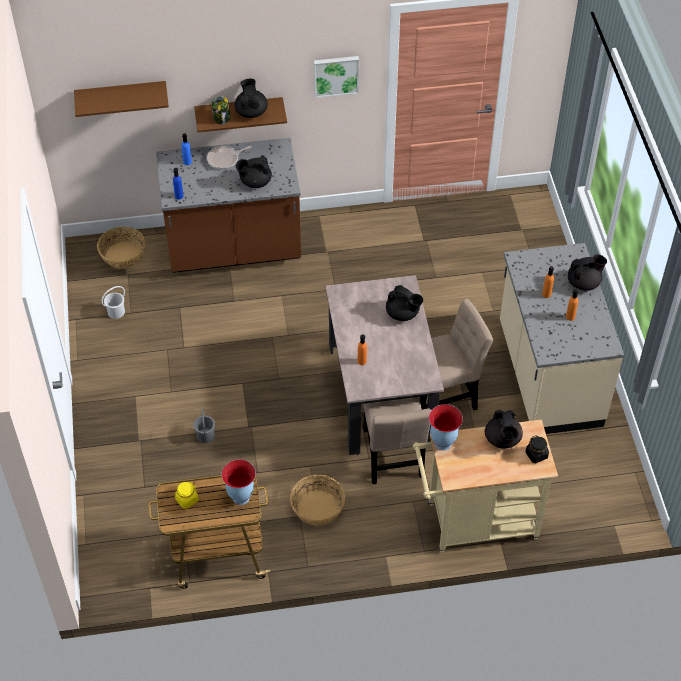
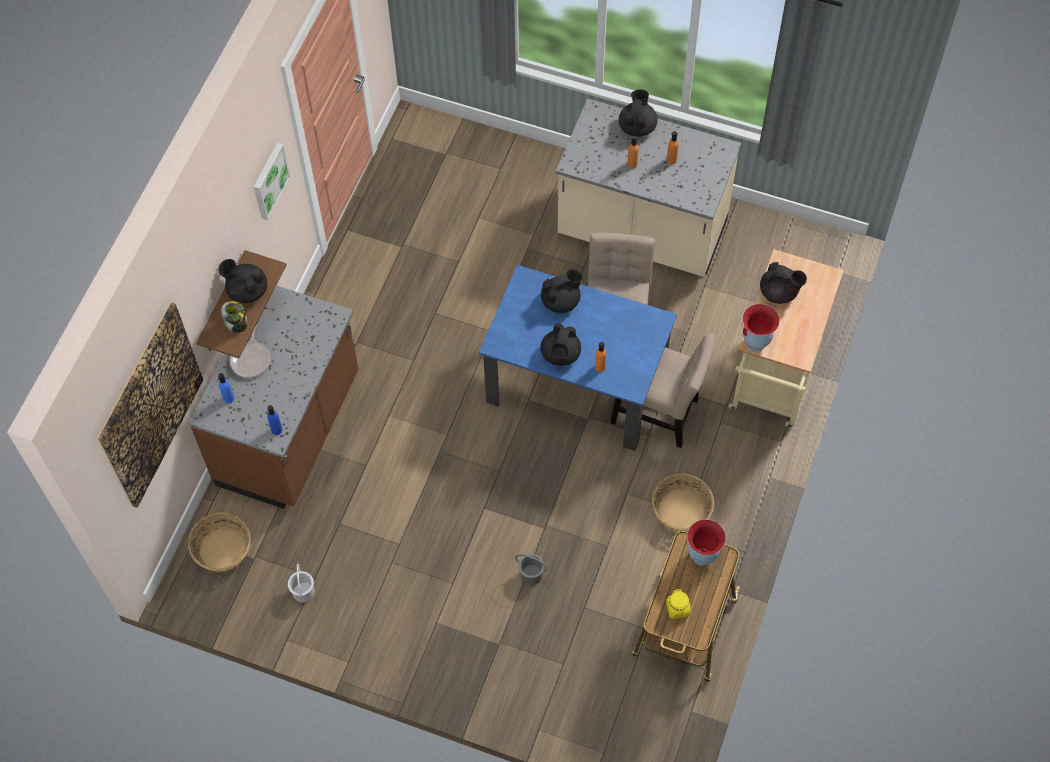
camera: 60 degrees left, 10 degrees up
(121, 97) = (150, 406): brown shelf -> picture
(255, 182) = (307, 345): black teapot -> black teapot (560, 355)
(380, 394) = (576, 386): beige dining table -> blue dining table
(536, 455) = (812, 274): black jar -> none

